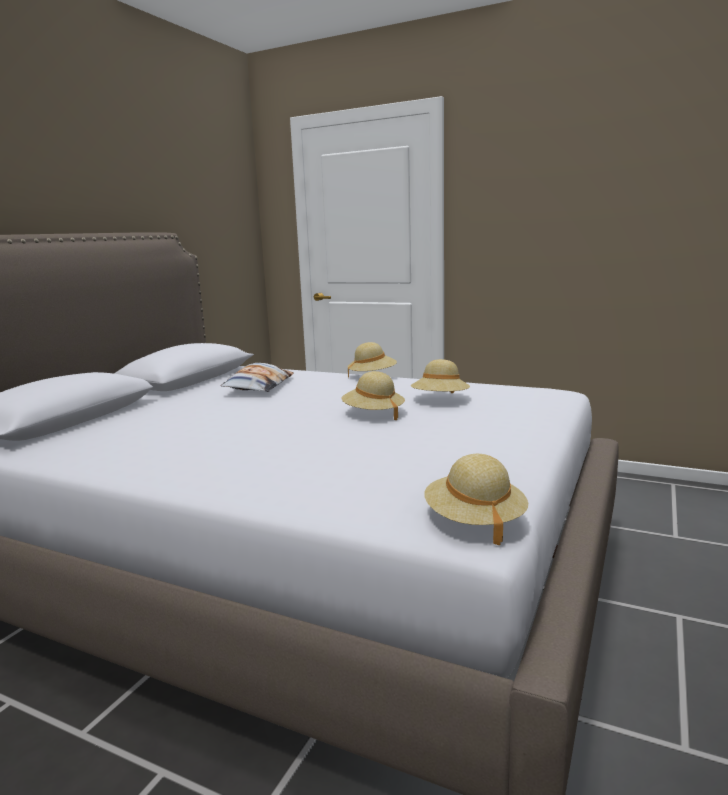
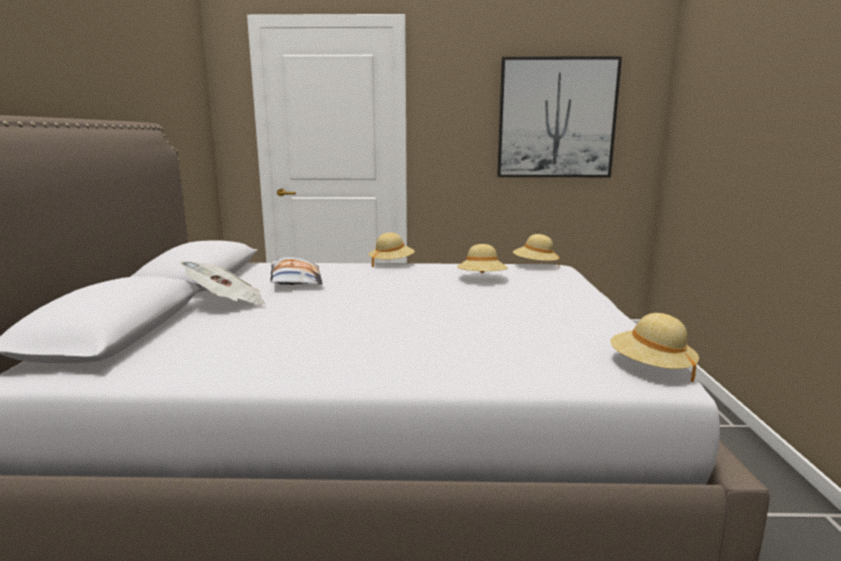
camera: 25 degrees left, 0 degrees up
(174, 403) = (228, 304): none -> newspaper
(373, 414) = (443, 295): beige hat -> beige hat (535, 266)
(627, 205) = (556, 118): none -> picture

